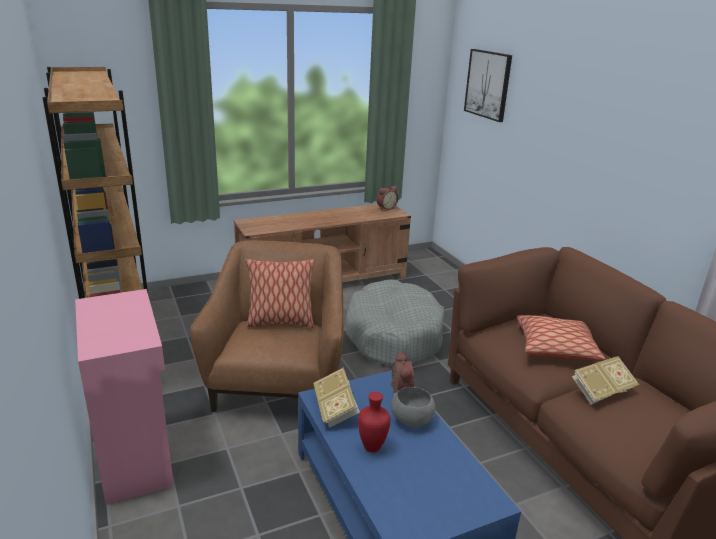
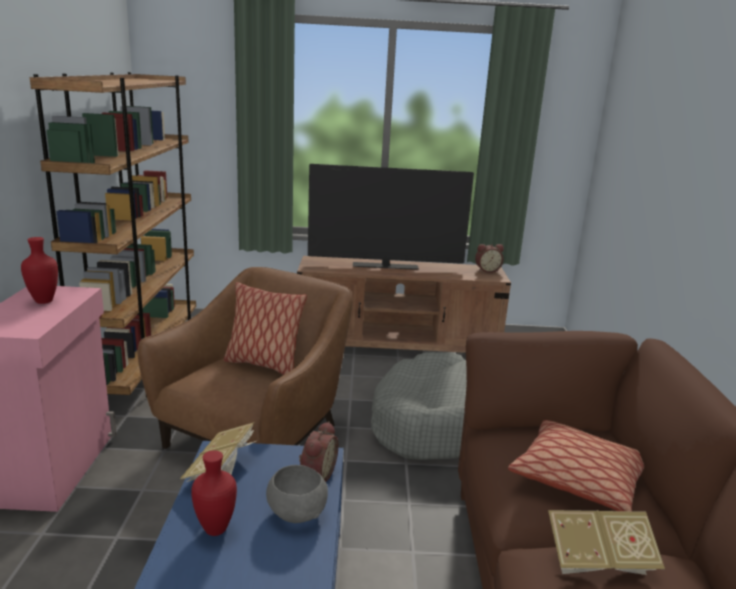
camera: 25 degrees right, 5 degrees down
(115, 312) = (43, 302): none -> red vase
(310, 218) = (385, 266): none -> television
(488, 84) = (633, 122): picture -> none

